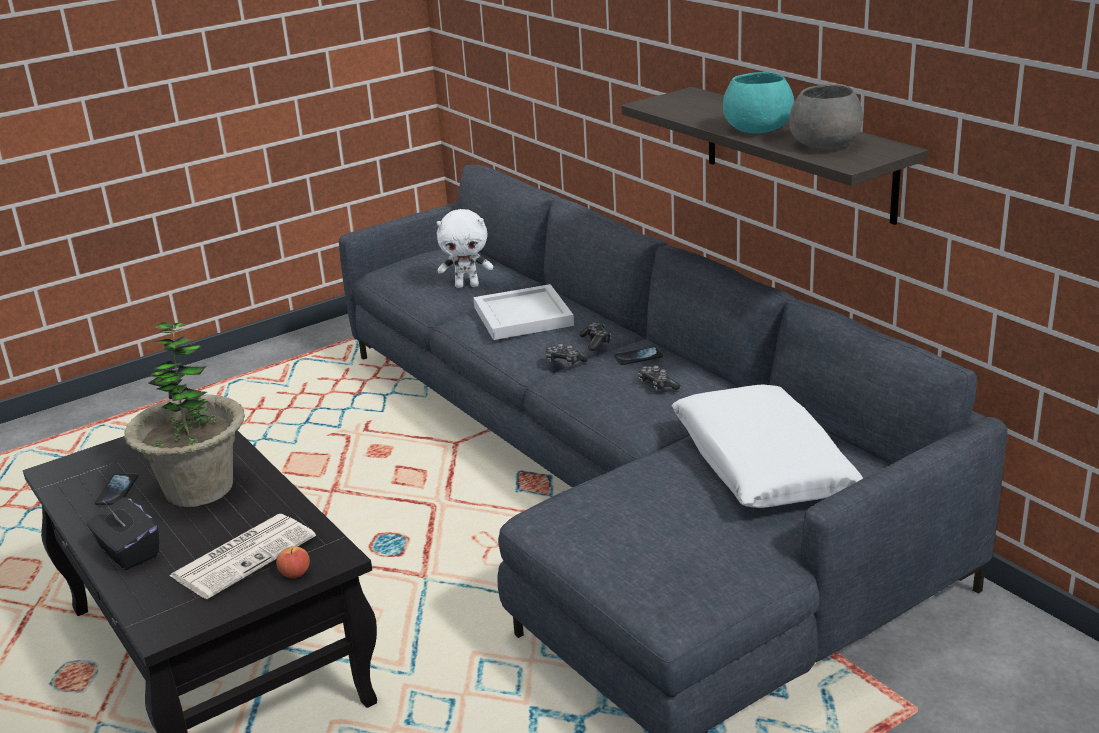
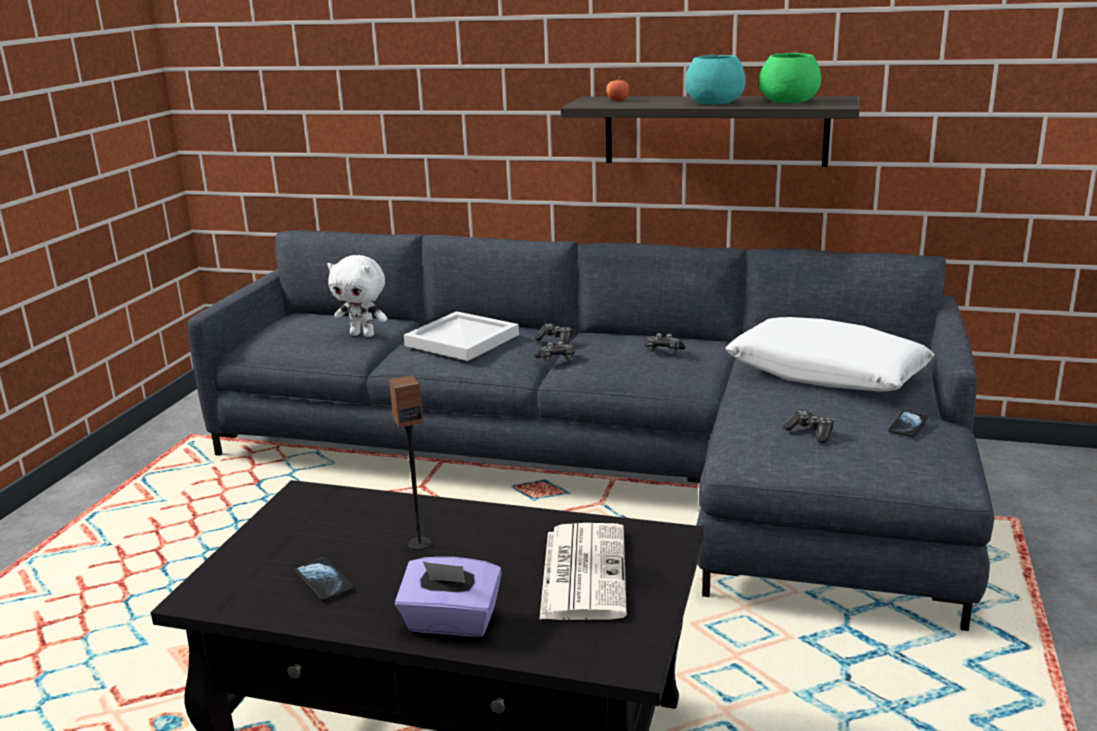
camera: 40 degrees left, 5 degrees down
(128, 552) = (451, 622): black tissue box -> purple tissue box
(199, 488) = (419, 543): potted plant -> speaker
(295, 573) = (660, 563): apple -> apple (617, 100)
(467, 285) = (363, 334): white plush toy -> white plush toy turned 60 degrees clockwise
(625, 518) = (810, 432): none -> game controller
(638, 357) = (611, 340): phone -> phone (908, 425)
(825, 143) = (788, 101): grey bowl -> green bowl

